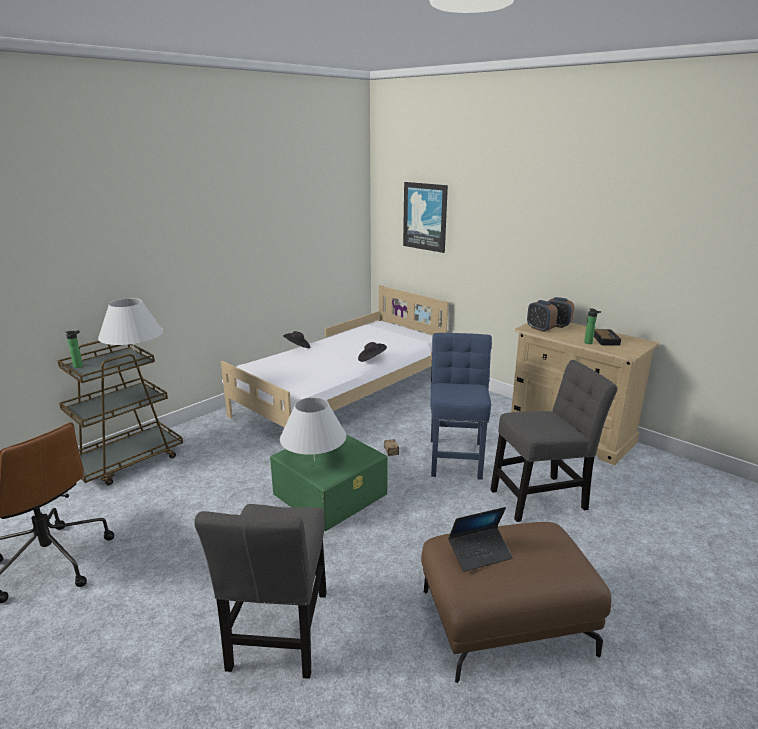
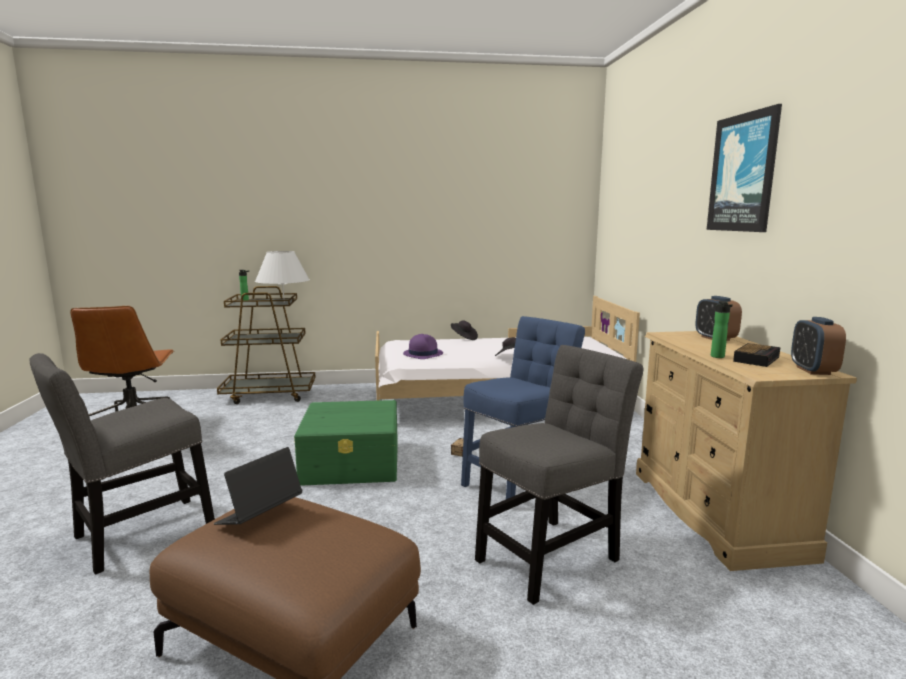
camera: 40 degrees right, 10 degrees down
(301, 375) = (423, 354): none -> purple hat
(314, 461) = (330, 415): white table lamp -> none
(425, 216) = (632, 209): picture -> picture (743, 173)
(480, 553) = (259, 516): laptop -> laptop turned 105 degrees clockwise
(540, 329) = (679, 337): alarm clock -> alarm clock (813, 370)
(542, 498) = (551, 556): grey chair -> grey chair turned 60 degrees counterclockwise

